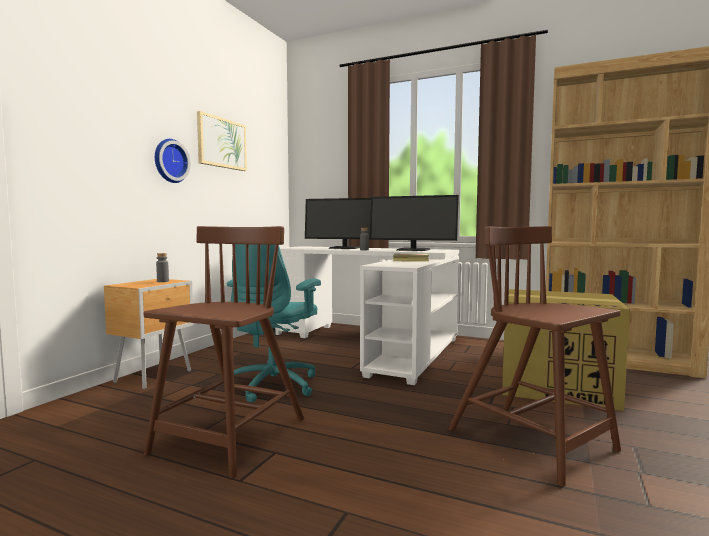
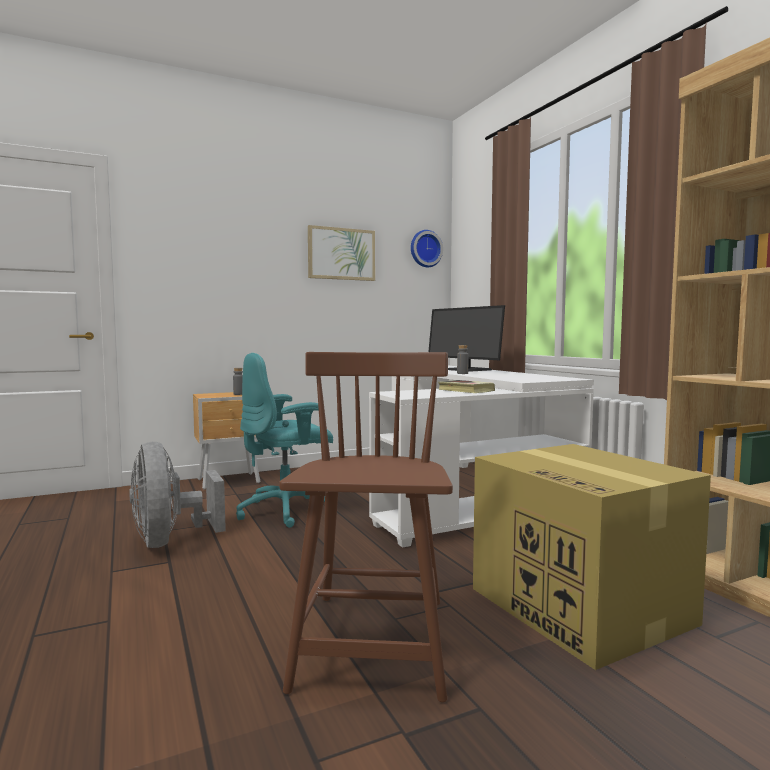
camera: 40 degrees right, 0 degrees up
(169, 161) = (271, 279): wall clock -> wall clock (425, 249)
(229, 437) = (170, 540): brown chair -> grey fan
(413, 250) = (521, 376): monitor -> none

